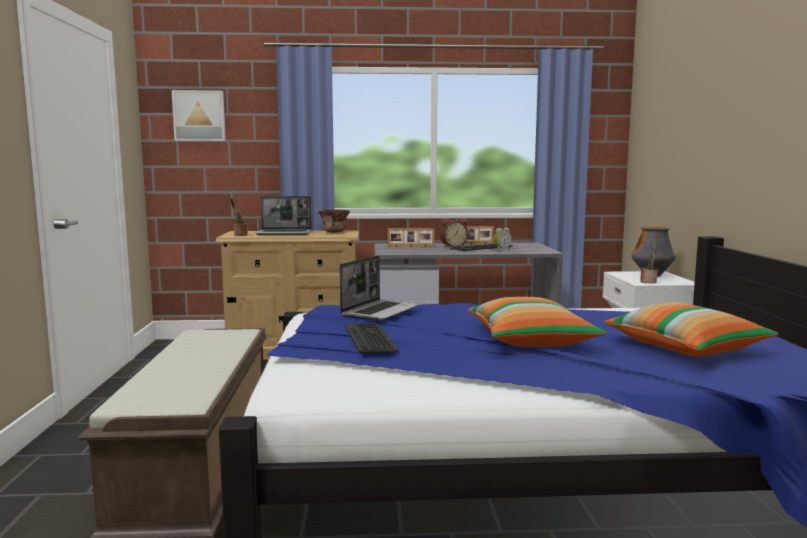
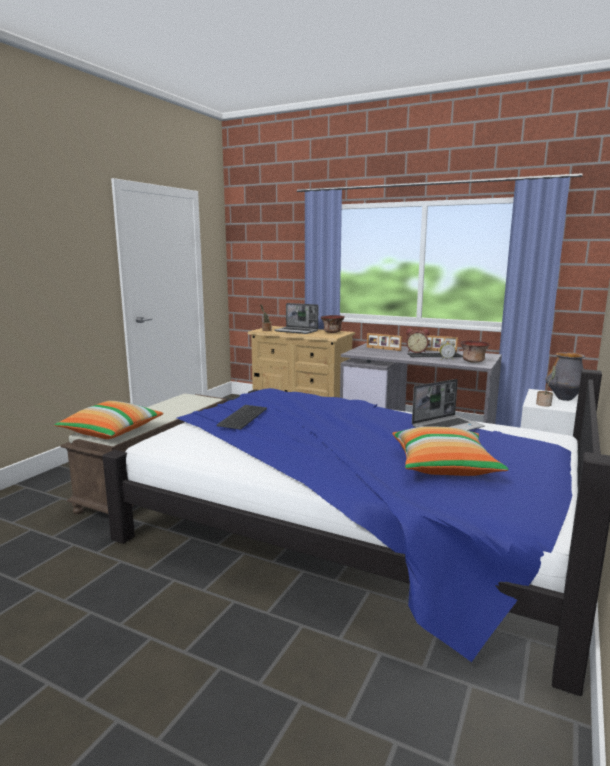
camera: 30 degrees right, 5 degrees up
(199, 116) = (259, 243): picture -> none
(380, 311) = (288, 398): laptop -> laptop (447, 427)
(531, 249) = (473, 361): none -> bowl
(531, 340) = (343, 437): pillow -> pillow (112, 432)

